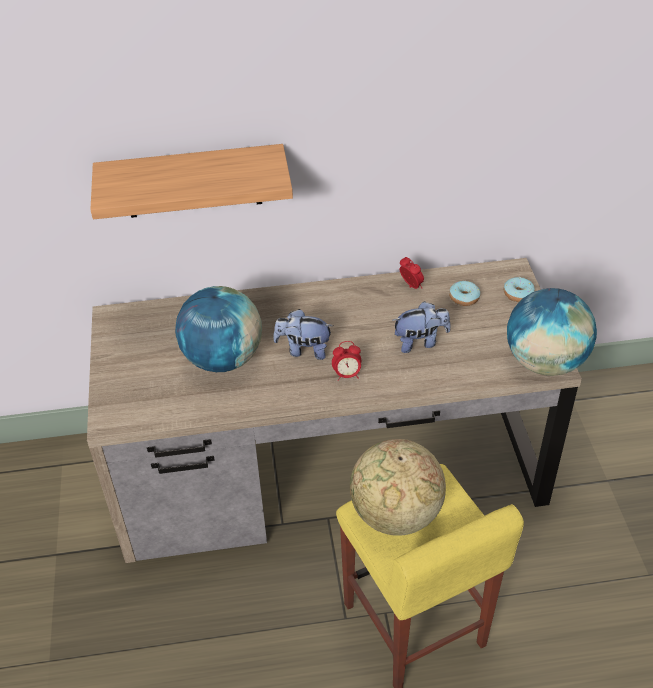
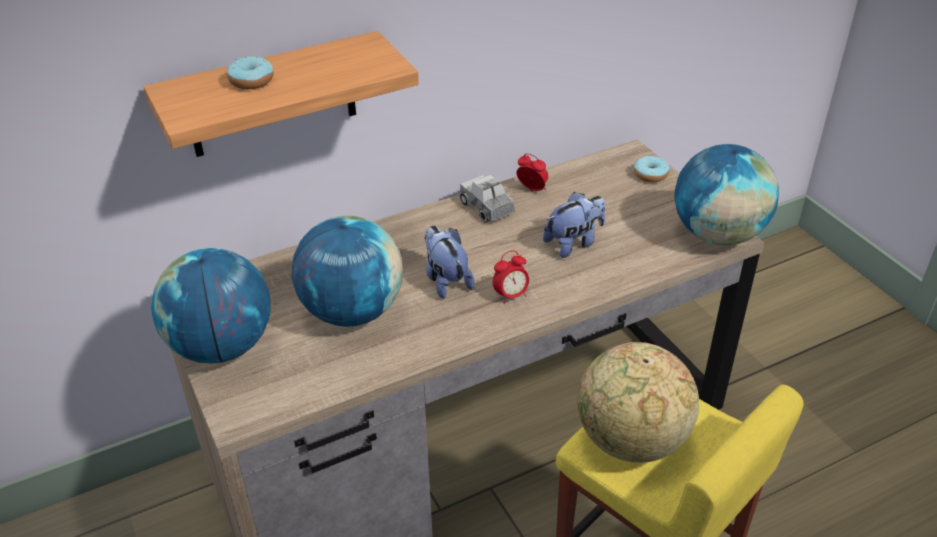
camera: 20 degrees left, 5 degrees down
(121, 364) = (222, 346): none -> globe
(304, 350) = (446, 280): plush toy -> plush toy turned 75 degrees clockwise
(366, 294) = (487, 208): none -> toy truck
(464, 298) = (596, 190): donut -> donut (251, 81)

